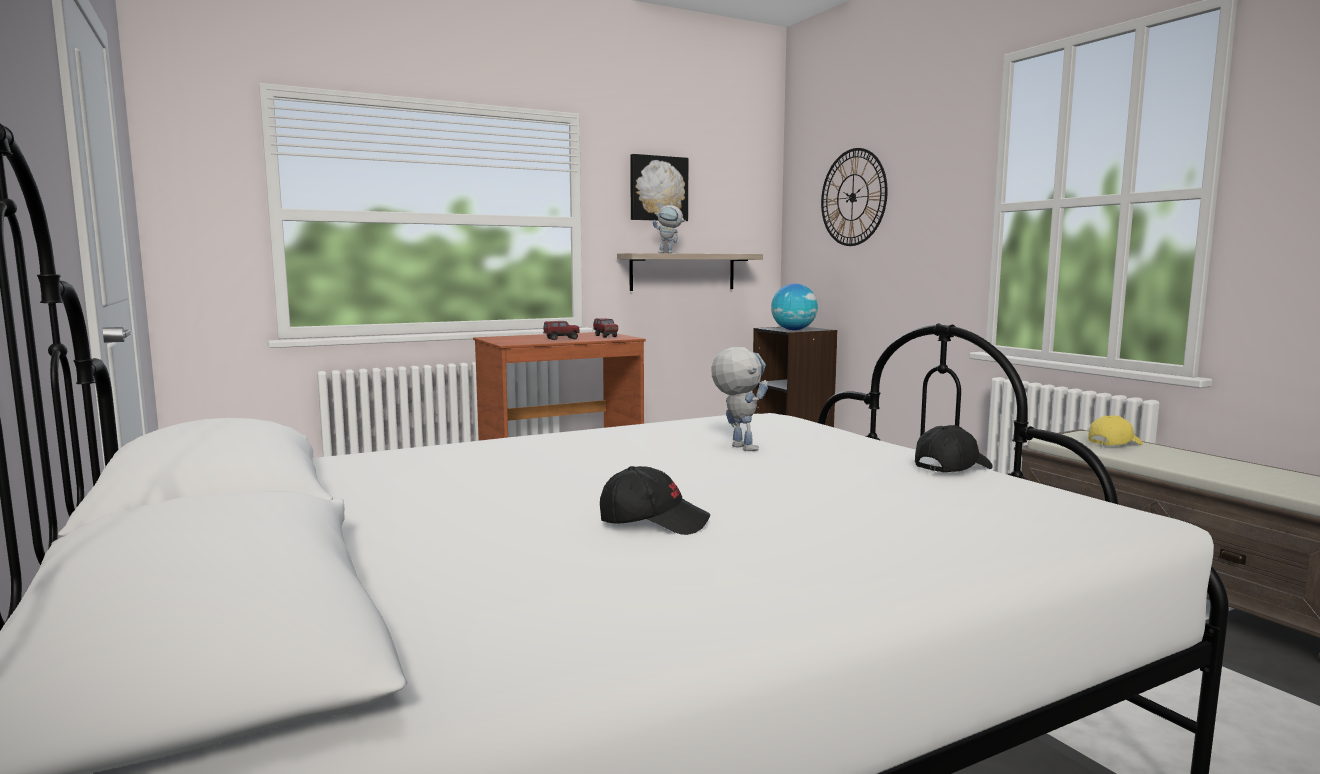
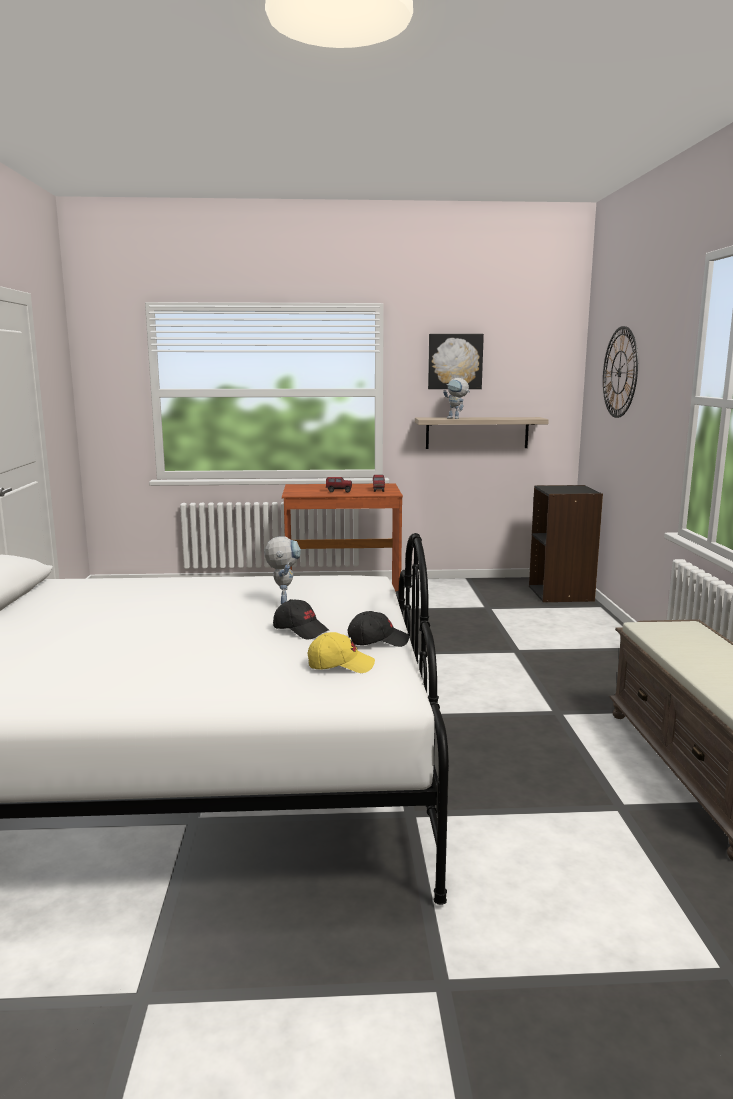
camera: 25 degrees right, 5 degrees up
(653, 522) = (127, 648): black cap -> black cap (301, 630)
(793, 330) = (560, 491): globe -> none
(1114, 443) = (690, 638): yellow cap -> yellow cap (340, 665)

